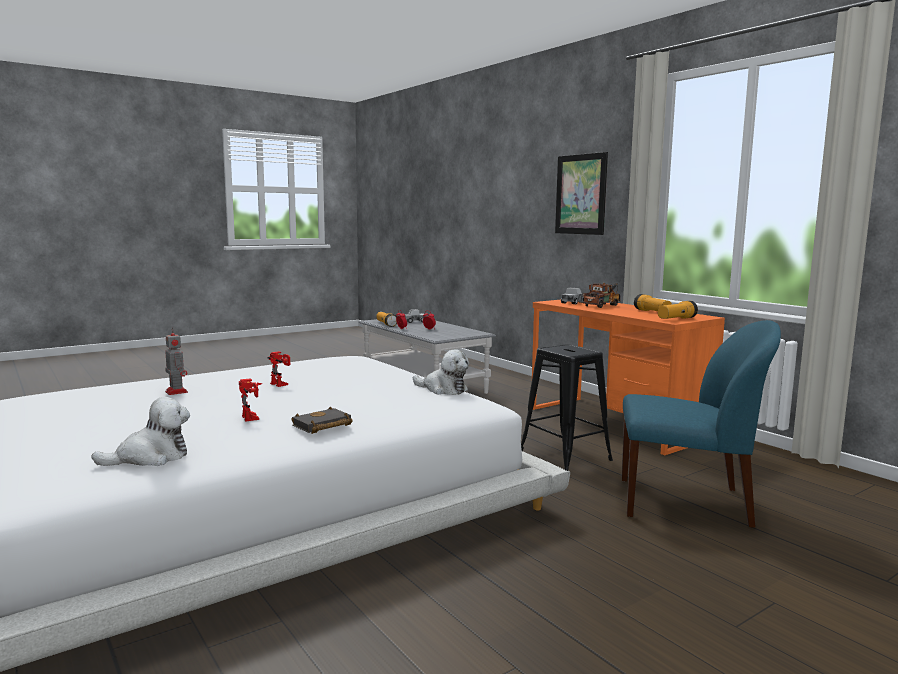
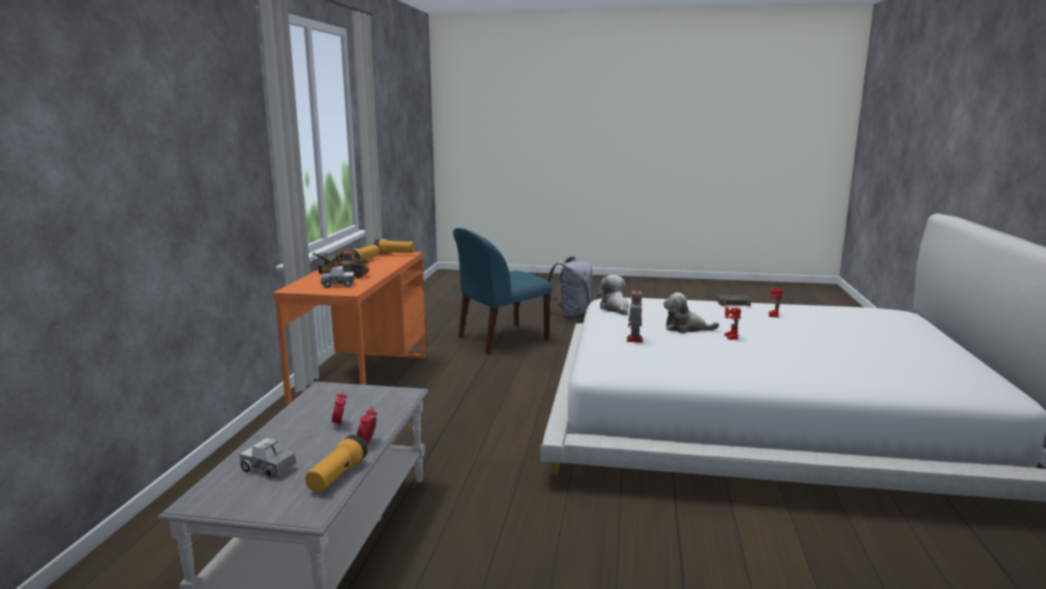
camera: 135 degrees left, 5 degrees up
(150, 457) = (838, 308): plush toy -> plush toy (686, 328)
(176, 391) = (824, 349): toy robot -> toy robot (634, 340)
(565, 456) = (482, 377): black stool -> none
(581, 194) = (195, 153): picture -> none
(686, 503) = (501, 339): blue chair -> blue chair turned 90 degrees counterclockwise
(788, 609) = (571, 314): none -> grey backpack

